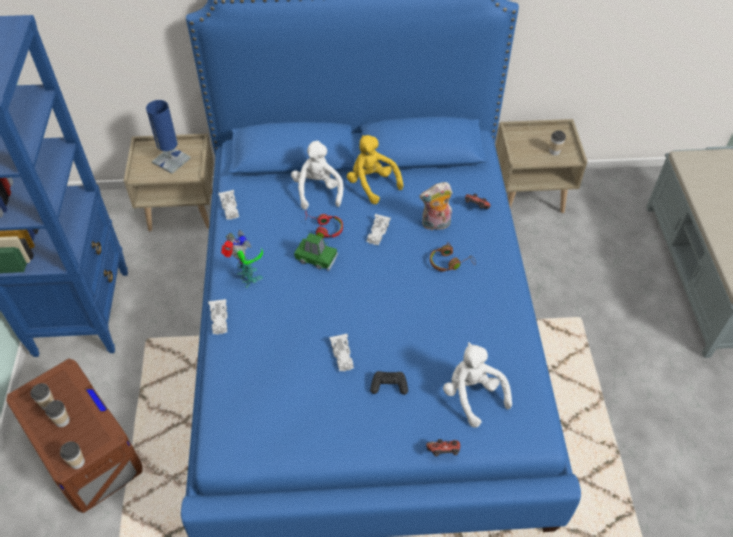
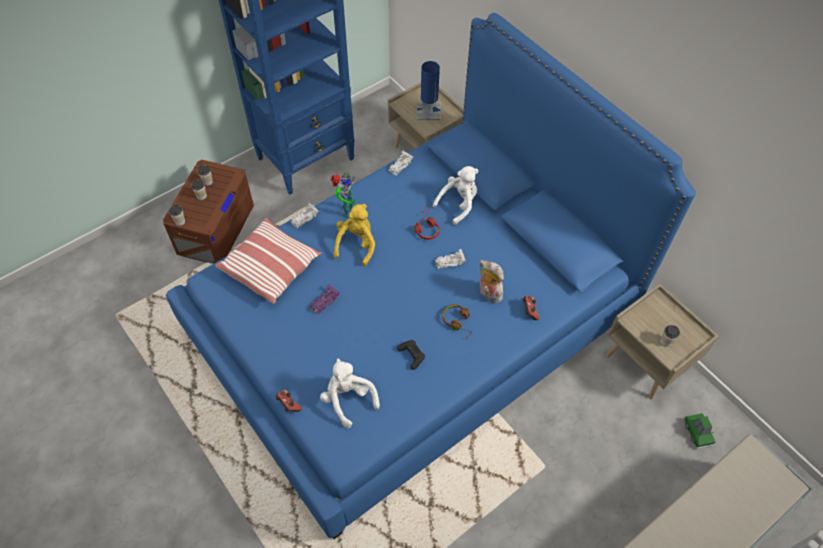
camera: 55 degrees right, 5 degrees up
(257, 381) = (271, 267): none -> pillow
(316, 258) = (395, 239): green toy car -> green toy car (697, 433)
(342, 355) = (324, 302): white toy car -> purple toy car
(372, 184) = (494, 232): yellow plush toy -> yellow plush toy (356, 244)
(389, 385) = (320, 343): black game controller -> black game controller (411, 355)
(473, 395) = (348, 399): white plush toy -> white plush toy turned 60 degrees counterclockwise

